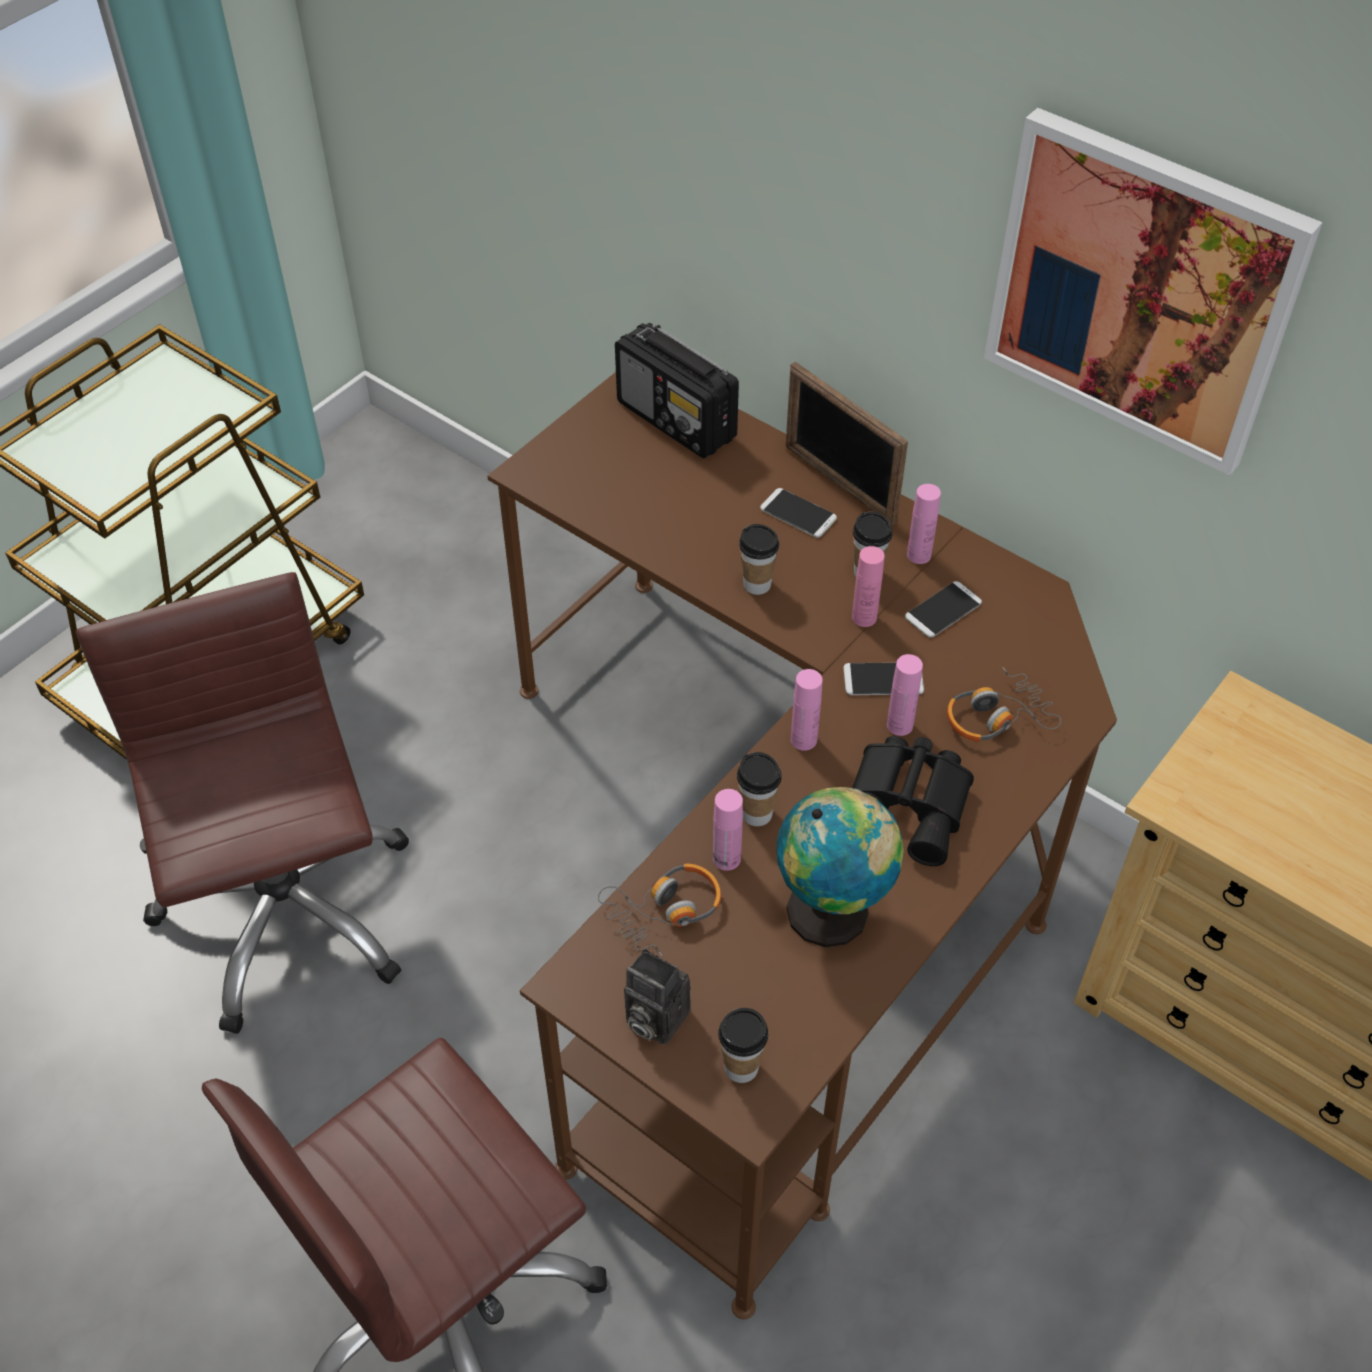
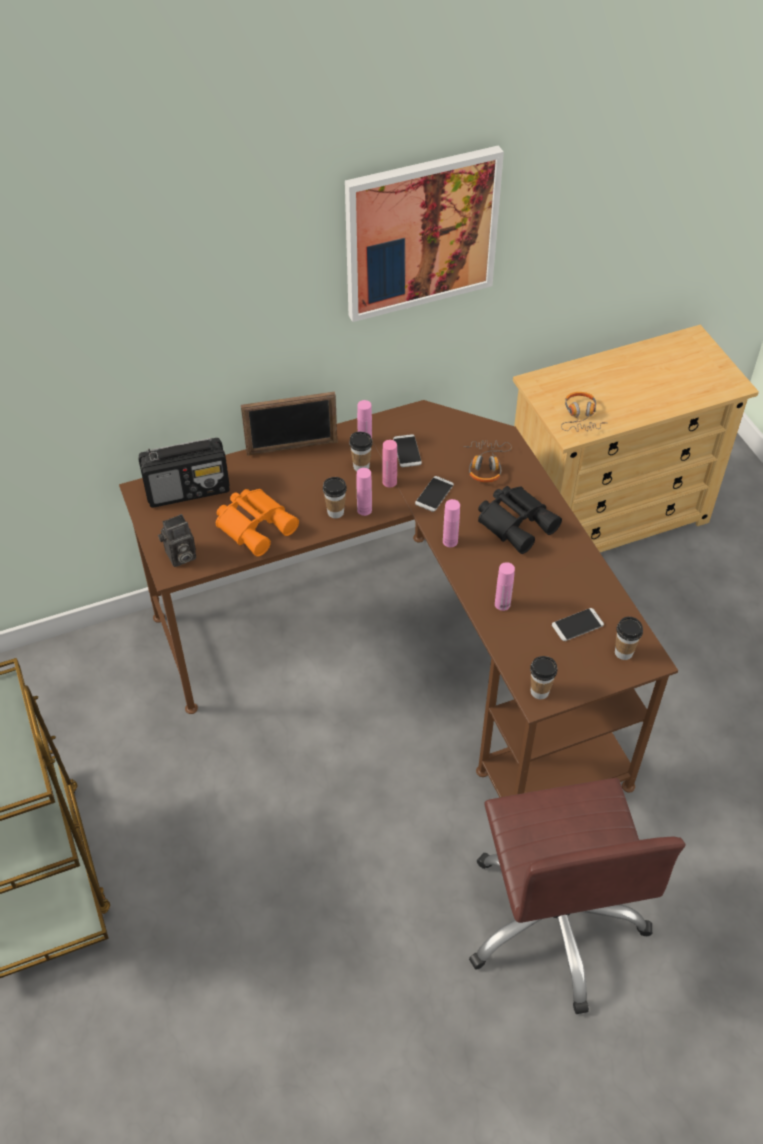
camera: 60 degrees left, 0 degrees up
(286, 912) = (259, 904): brown office chair -> none
(653, 1018) = (577, 674): camera -> camera (180, 557)
(665, 911) = (518, 642): headphones -> headphones (580, 417)
(669, 513) = (256, 524): none -> orange binoculars
(757, 814) = (483, 580): cup -> cup (539, 691)
(798, 514) = (299, 473): phone -> phone (577, 625)
(833, 911) = (558, 578): globe -> none
(899, 725) = (466, 502): pink bottle -> pink bottle (364, 510)

